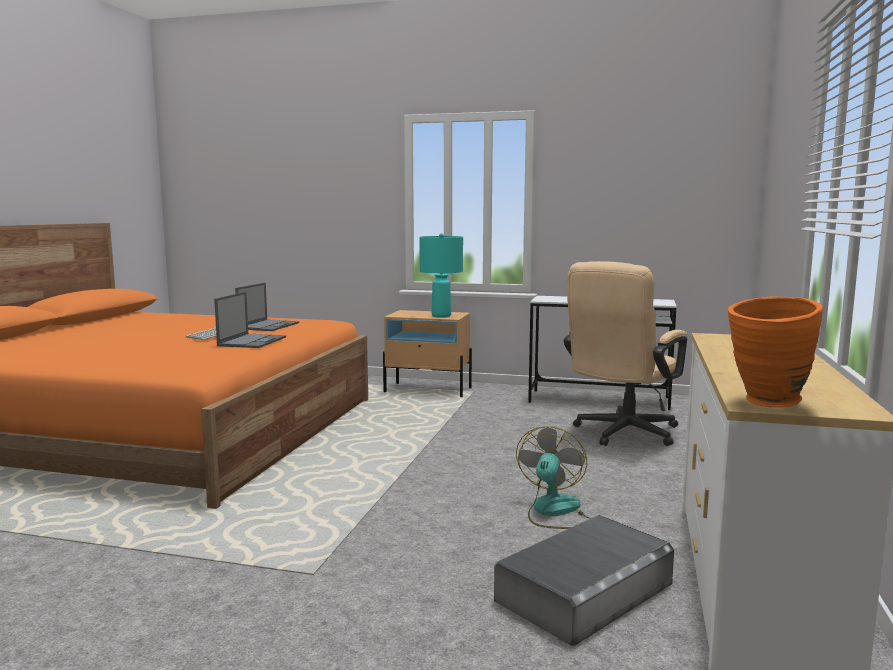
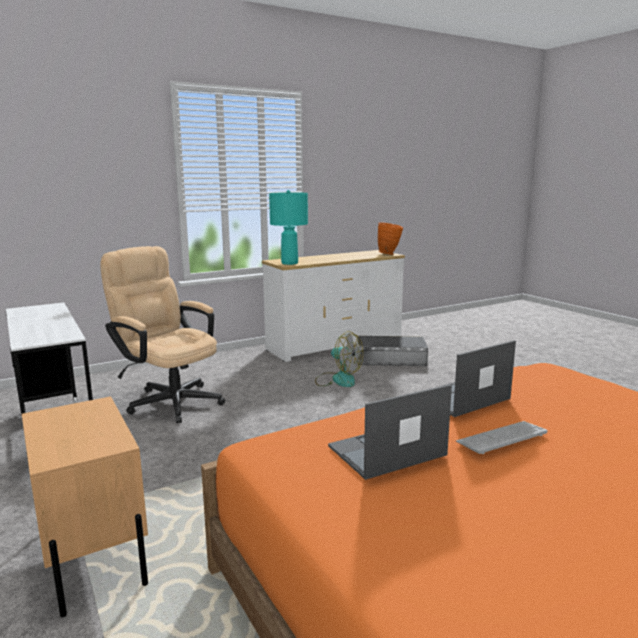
camera: 135 degrees left, 5 degrees up
(441, 316) = (88, 414): turquoise table lamp -> turquoise table lamp (289, 263)
(554, 512) = (338, 379): fan -> fan turned 120 degrees counterclockwise
(622, 434) = (170, 400): beige office chair -> beige office chair turned 135 degrees counterclockwise

